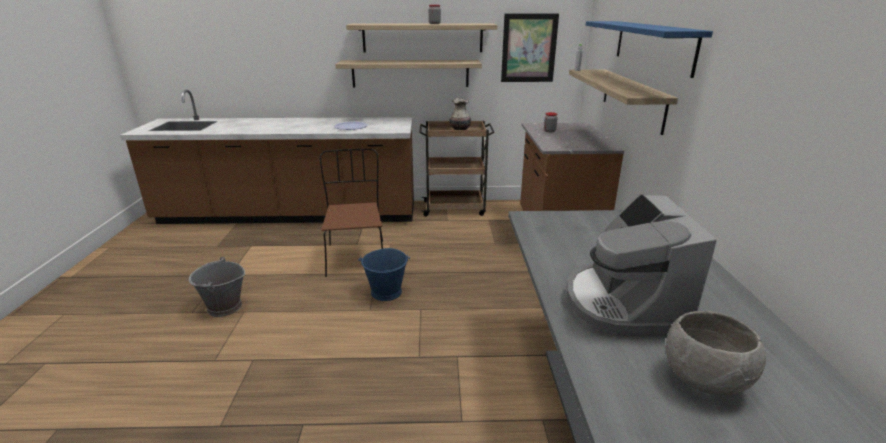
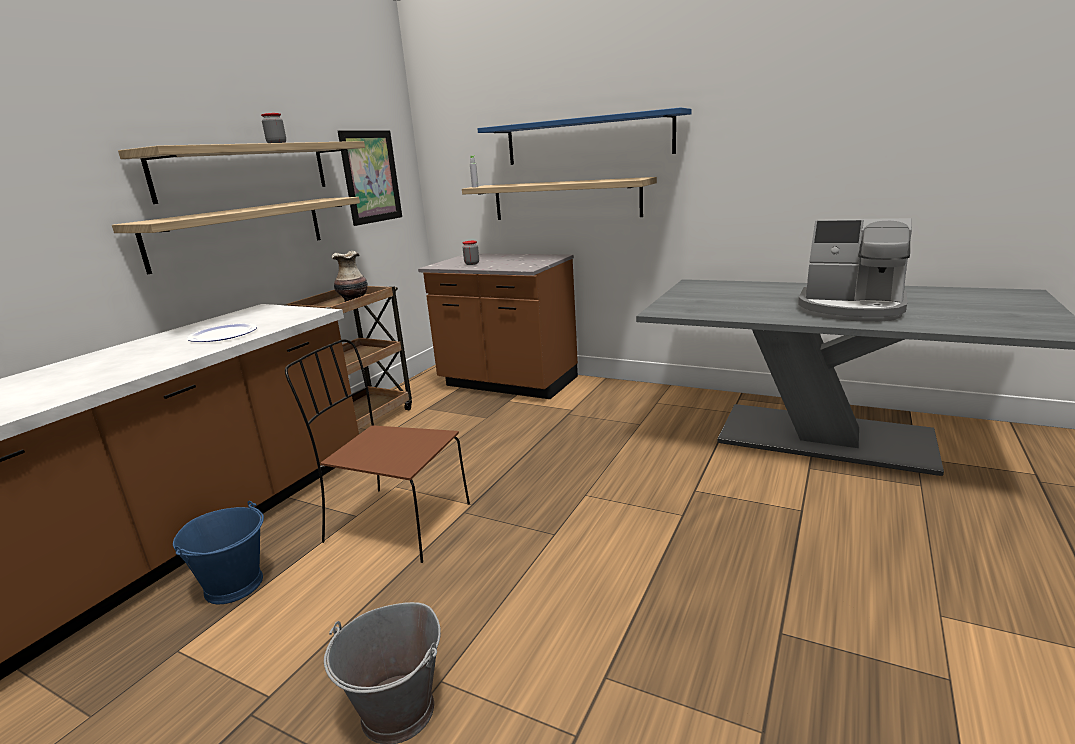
camera: 60 degrees left, 5 degrees down
(386, 292) = (523, 512): blue bucket -> blue bucket (235, 585)
(705, 380) = (956, 308): grey bowl -> none

